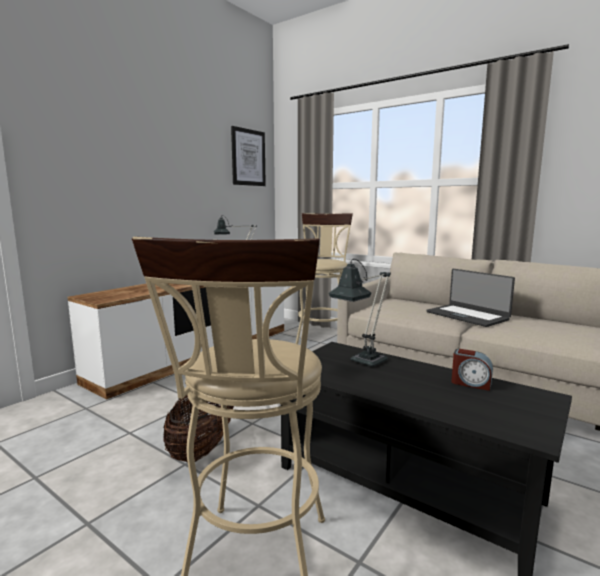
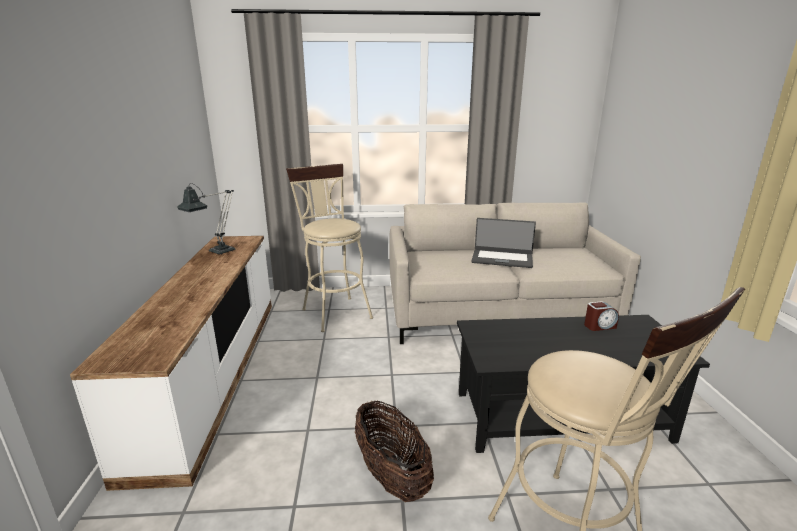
camera: 40 degrees left, 10 degrees up
(248, 157) = (186, 93): picture -> none
(364, 363) = (519, 335): table lamp -> none

